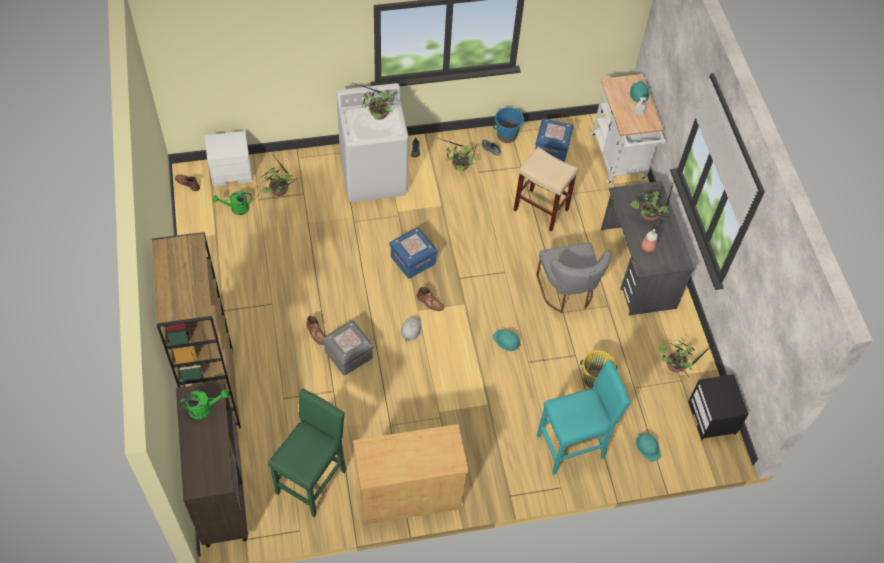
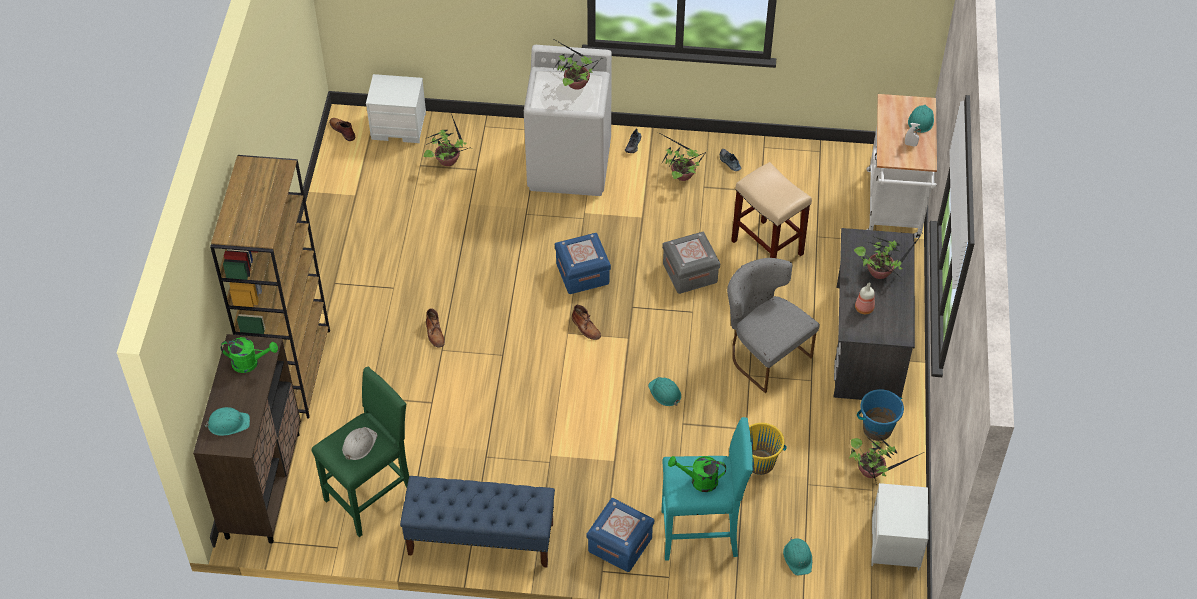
camera: 20 degrees right, 5 degrees down
(204, 466) = (228, 423): none -> turquoise hard hat
(236, 209) = (389, 171): green watering can -> green watering can (699, 481)
(348, 354) = (464, 365): grey storage box -> grey storage box (690, 273)
(409, 494) = (480, 539): beige cabinet -> blue bench
(411, 329) = (550, 353): white hard hat -> white hard hat (359, 444)
(506, 135) = (756, 150): blue bucket -> blue bucket (877, 428)
(552, 148) = (810, 176): blue storage box -> blue storage box (620, 544)
(567, 293) = (763, 353): grey chair -> grey chair turned 135 degrees clockwise
(712, 418) = (896, 544): black nightstand -> white nightstand

